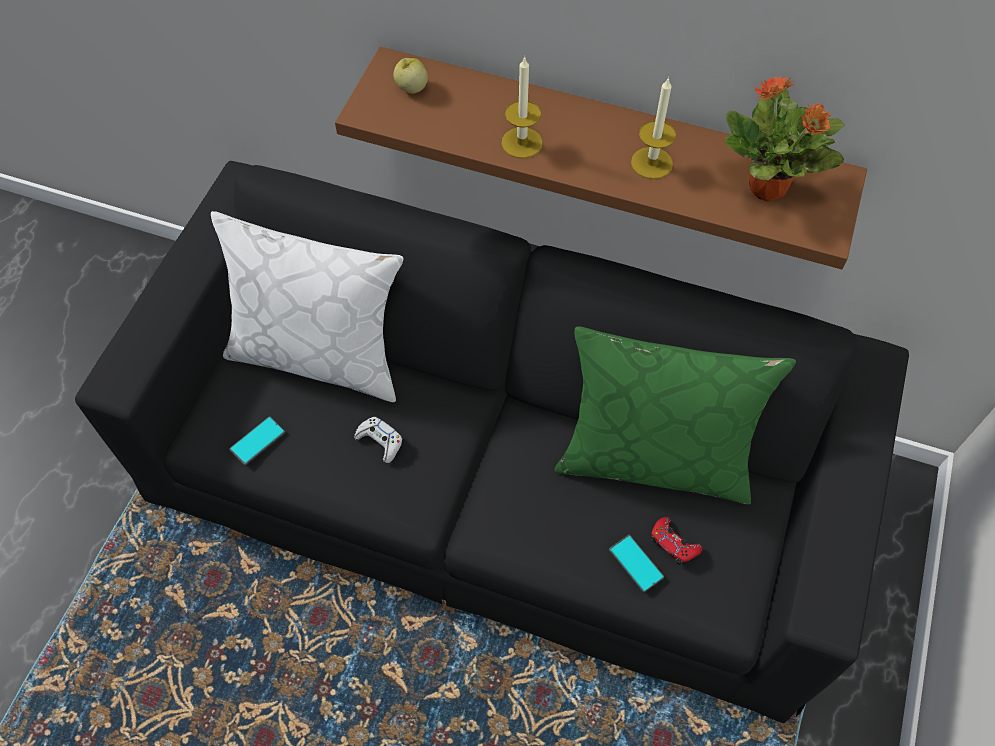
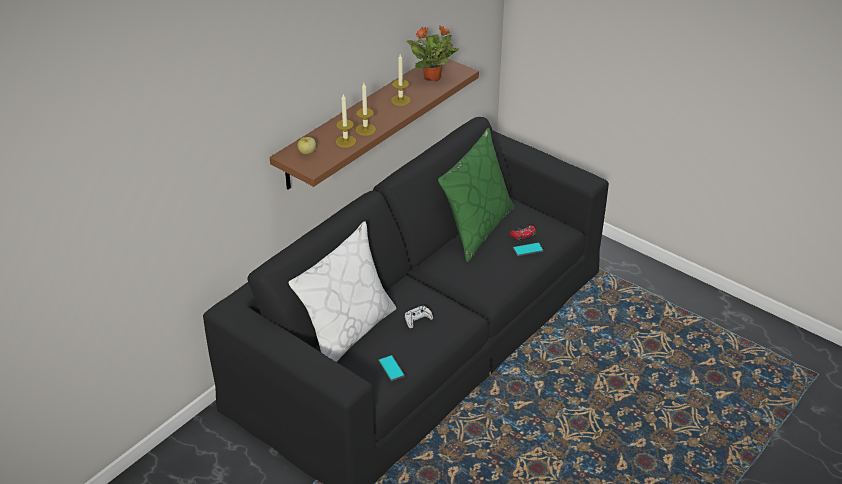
camera: 70 degrees left, 20 degrees down
(469, 127) = (345, 141): none -> candle

